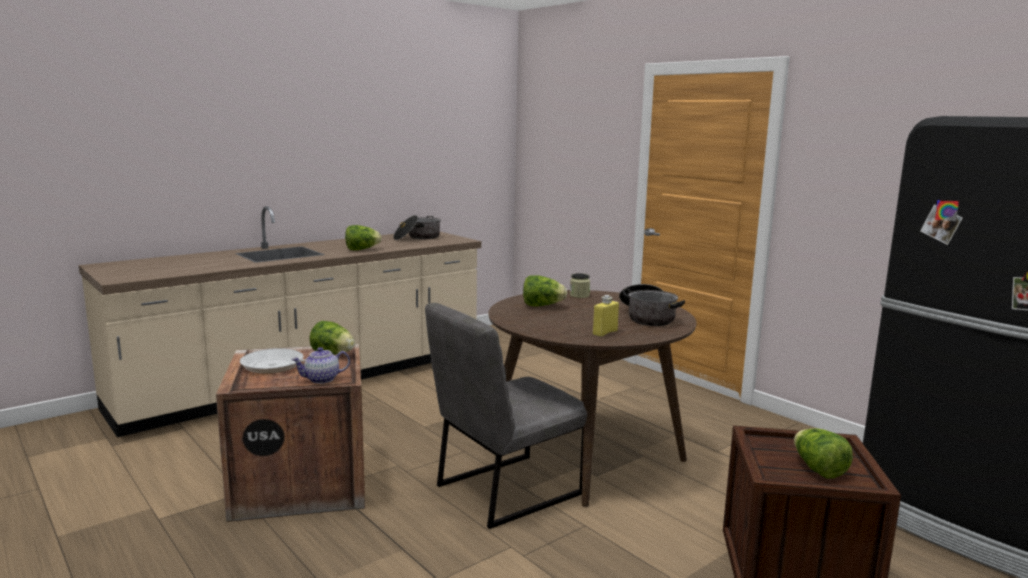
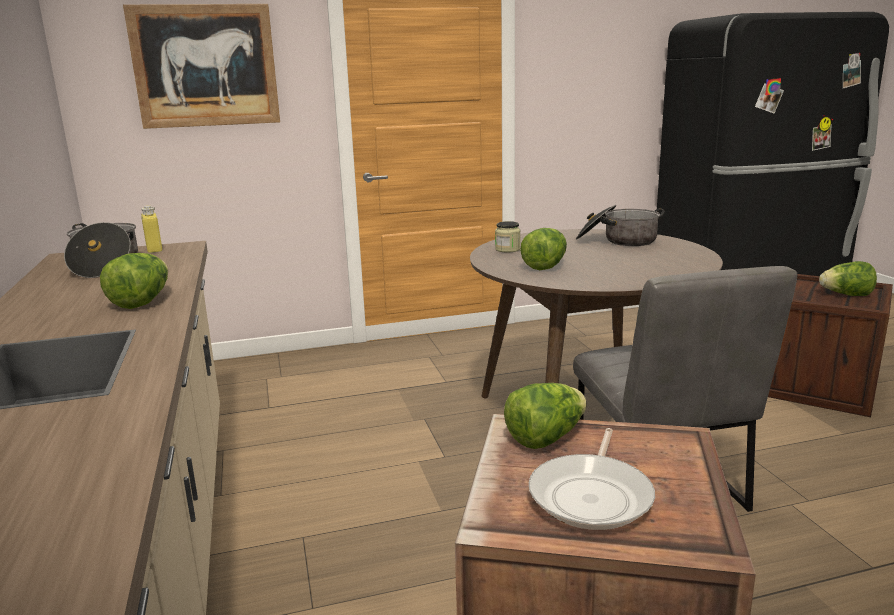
camera: 65 degrees left, 5 degrees up
(321, 379) = (679, 456): teapot -> none
(575, 137) = (205, 66): none -> picture
(605, 333) = (673, 258): yellow bottle -> yellow bottle (154, 249)

